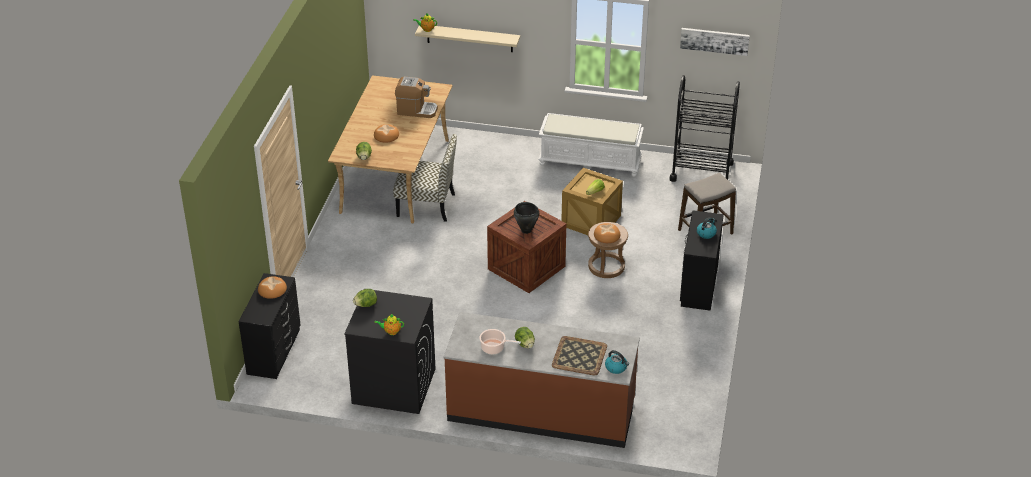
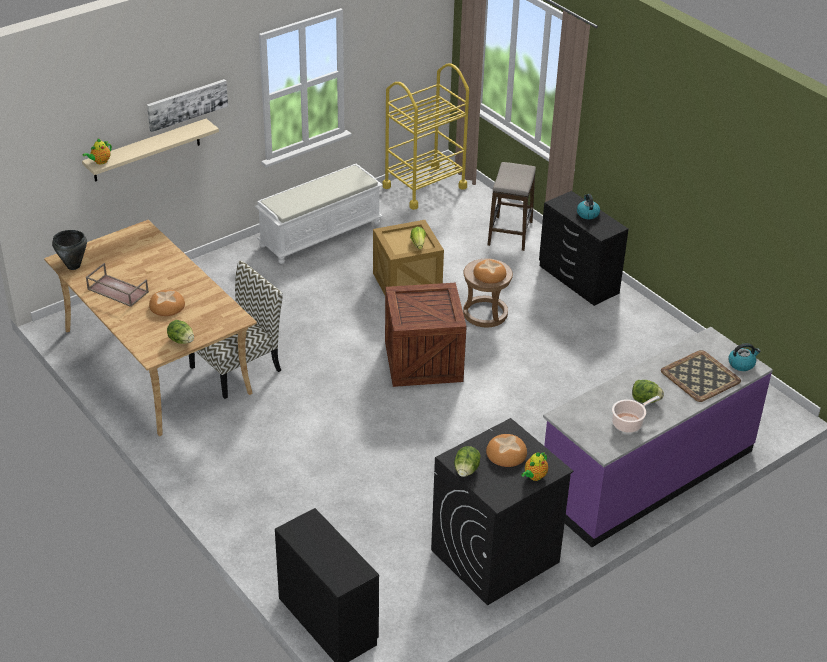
camera: 50 degrees left, 0 degrees up
(272, 289) = (314, 537): bread -> bread (506, 453)
(376, 113) = (117, 291): none -> brown tray
(416, 110) = (155, 263): coffee machine -> none
(526, 230) = (431, 312): black cooking pot -> black cooking pot (73, 266)
(541, 411) = (646, 474): brown counter -> purple counter
(701, 171) = (424, 187): black cart -> yellow cart
(714, 41) = (409, 29): picture -> picture (187, 104)

